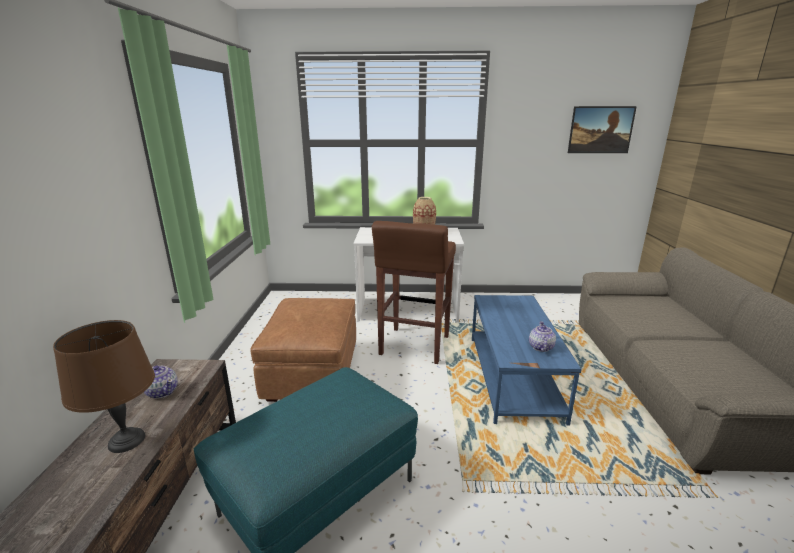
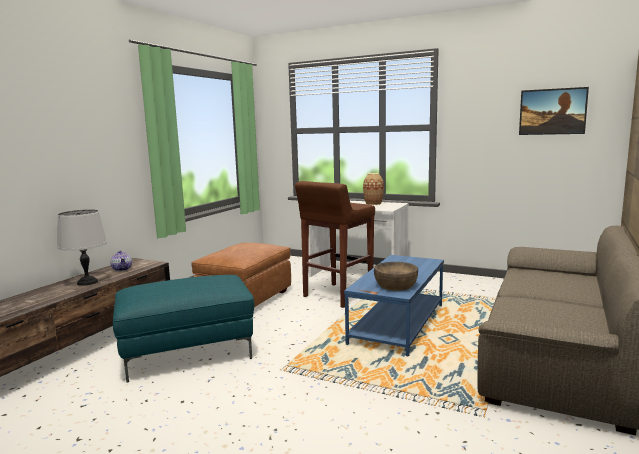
camera: 25 degrees right, 10 degrees down
(125, 441) = (87, 282): brown table lamp -> grey table lamp
(540, 347) = (395, 285): teapot -> brown bowl

